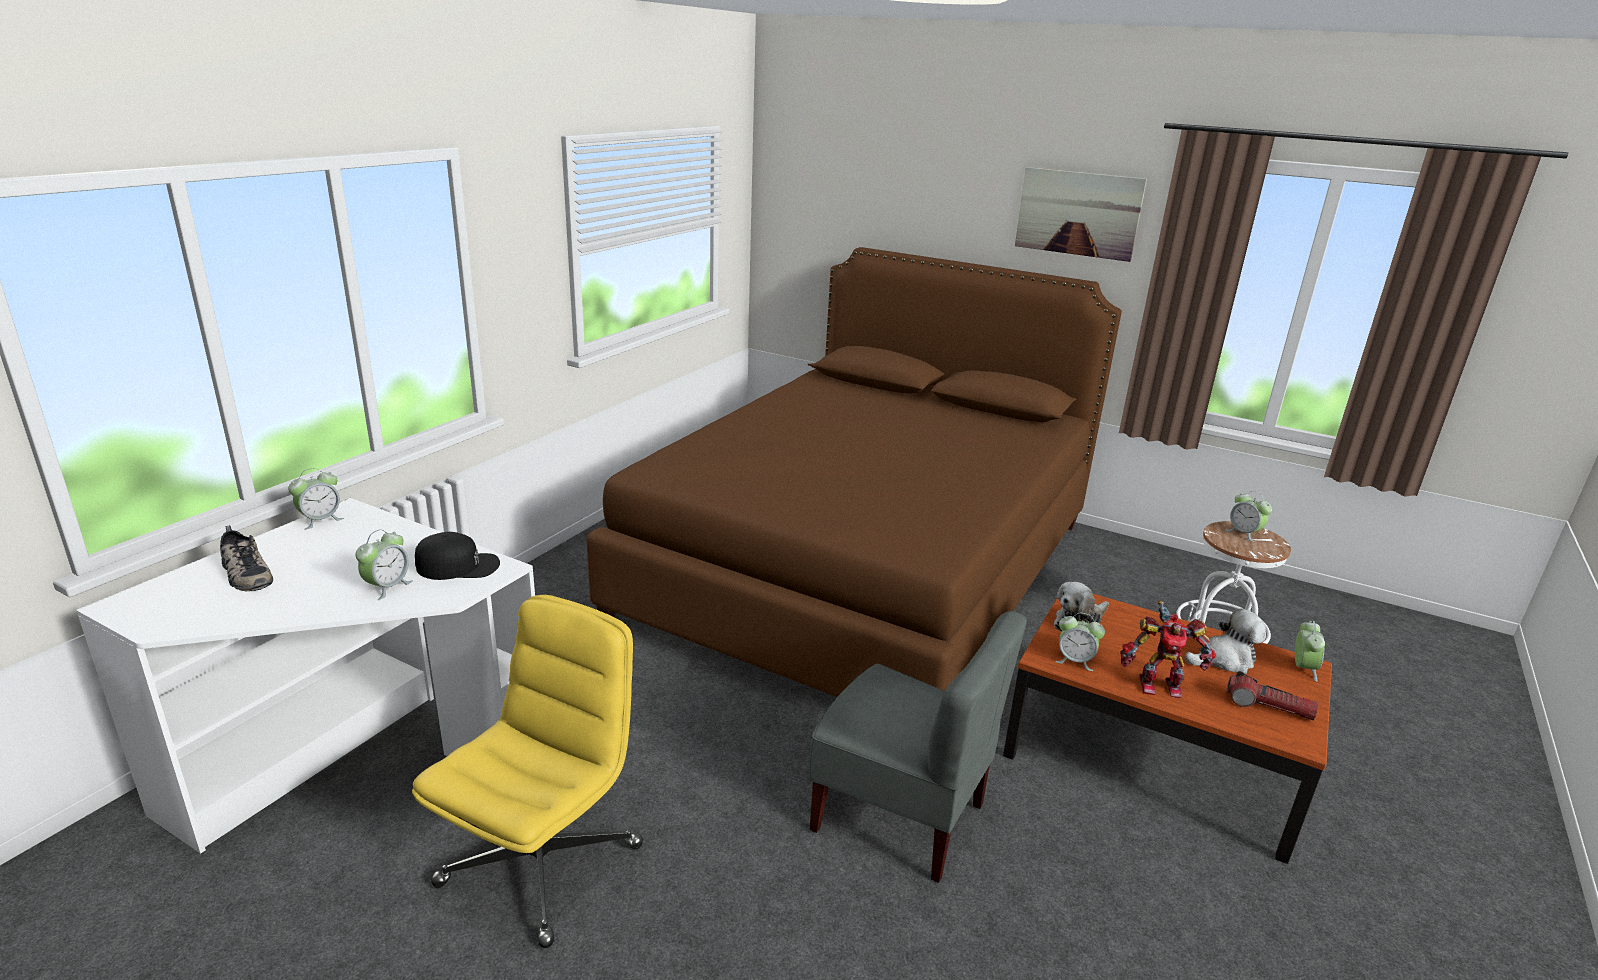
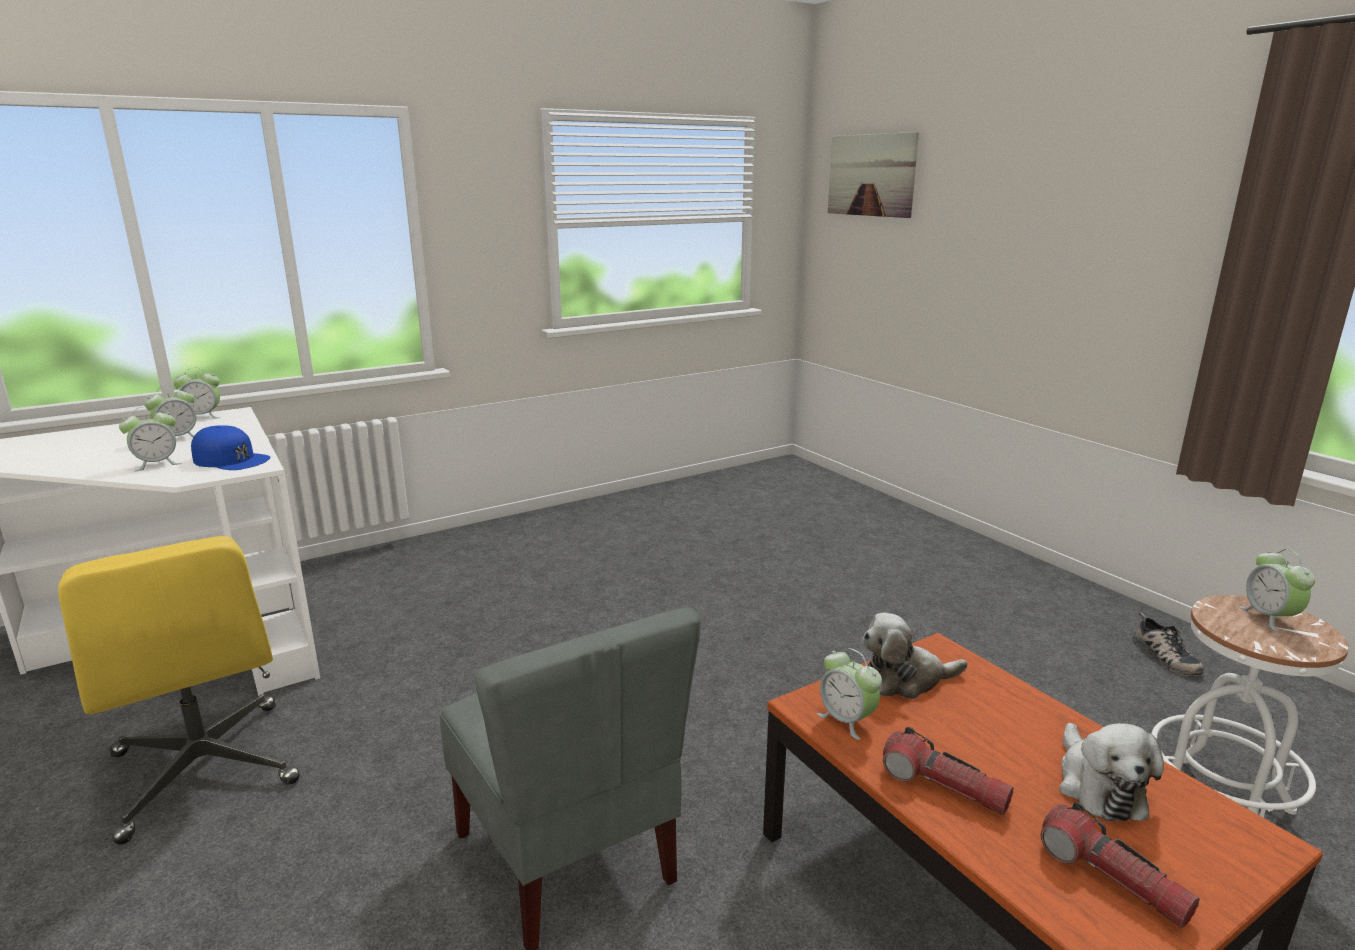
camera: 30 degrees right, 5 degrees down
(244, 573) = (94, 439): shoe -> shoe (1163, 657)
(458, 566) = (231, 459): black cap -> blue cap
(542, 863) = (205, 770): yellow office chair -> yellow office chair turned 90 degrees clockwise
(864, 569) = (794, 590): brown bed -> none
(1078, 213) = (1137, 176): picture -> picture (871, 175)
(1158, 684) = (943, 786): toy robot -> flashlight
(1224, 660) = (1098, 786): plush toy -> plush toy turned 75 degrees clockwise
(1302, 668) = (1246, 842): alarm clock -> alarm clock (178, 438)

